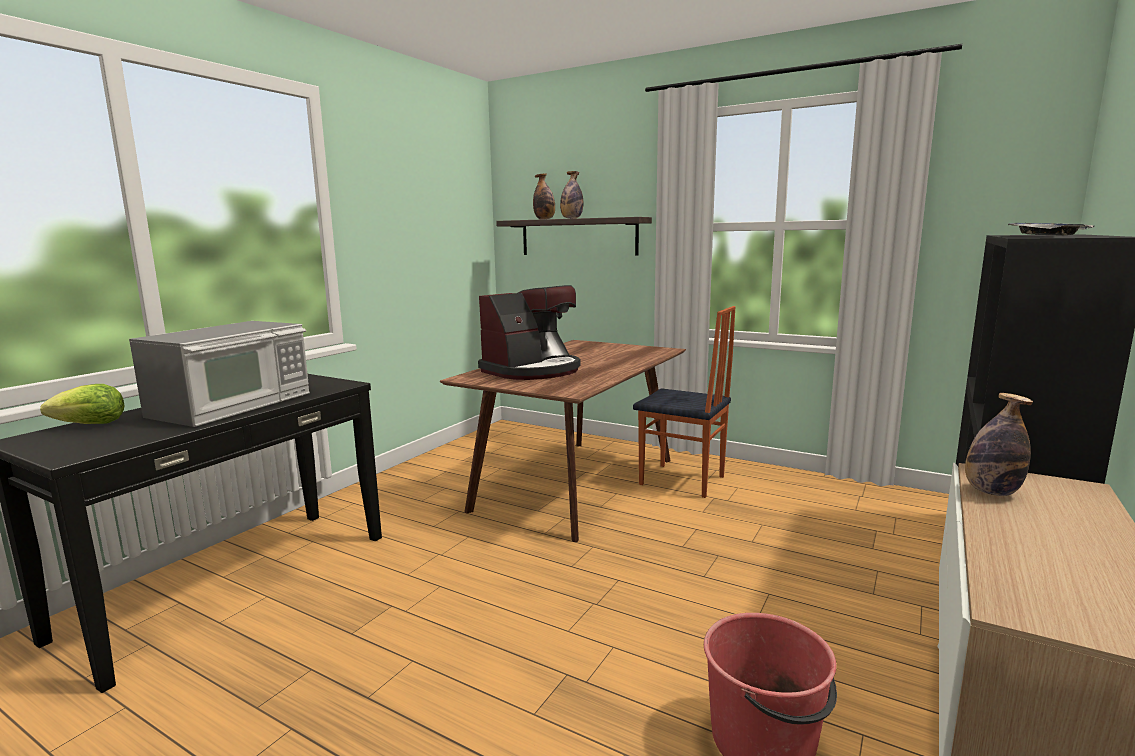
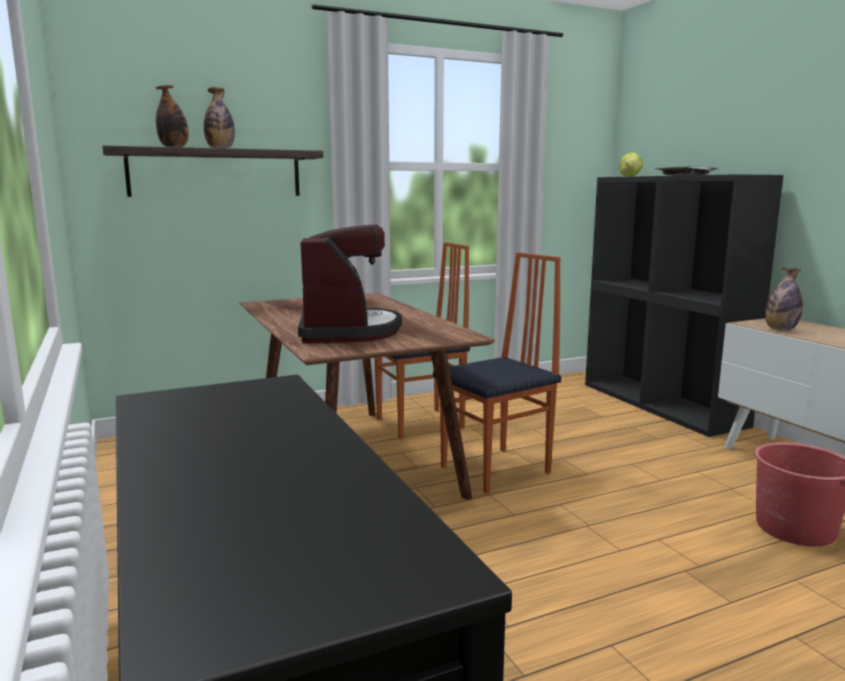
camera: 55 degrees left, 0 degrees up
(91, 425) = (193, 557): lettuce -> lettuce (630, 176)
(234, 405) = (271, 443): microwave -> none
(643, 535) = (497, 470): none -> chair

